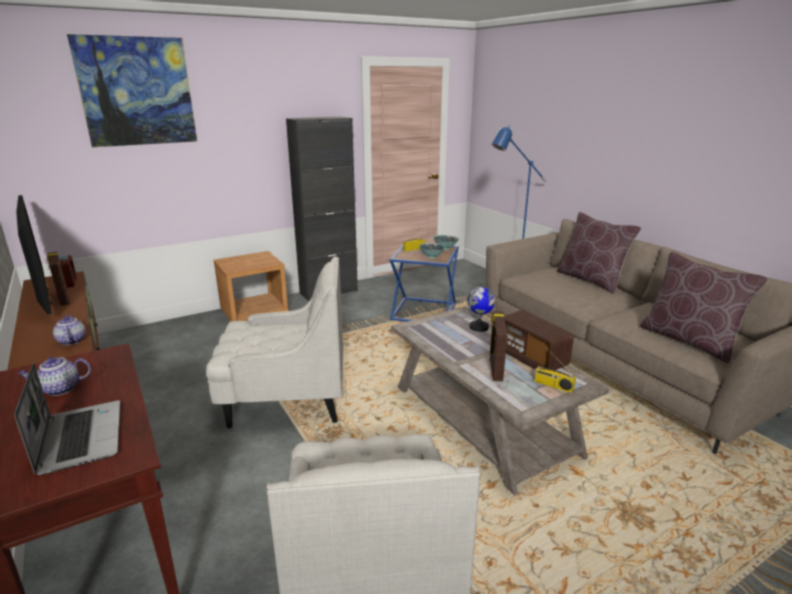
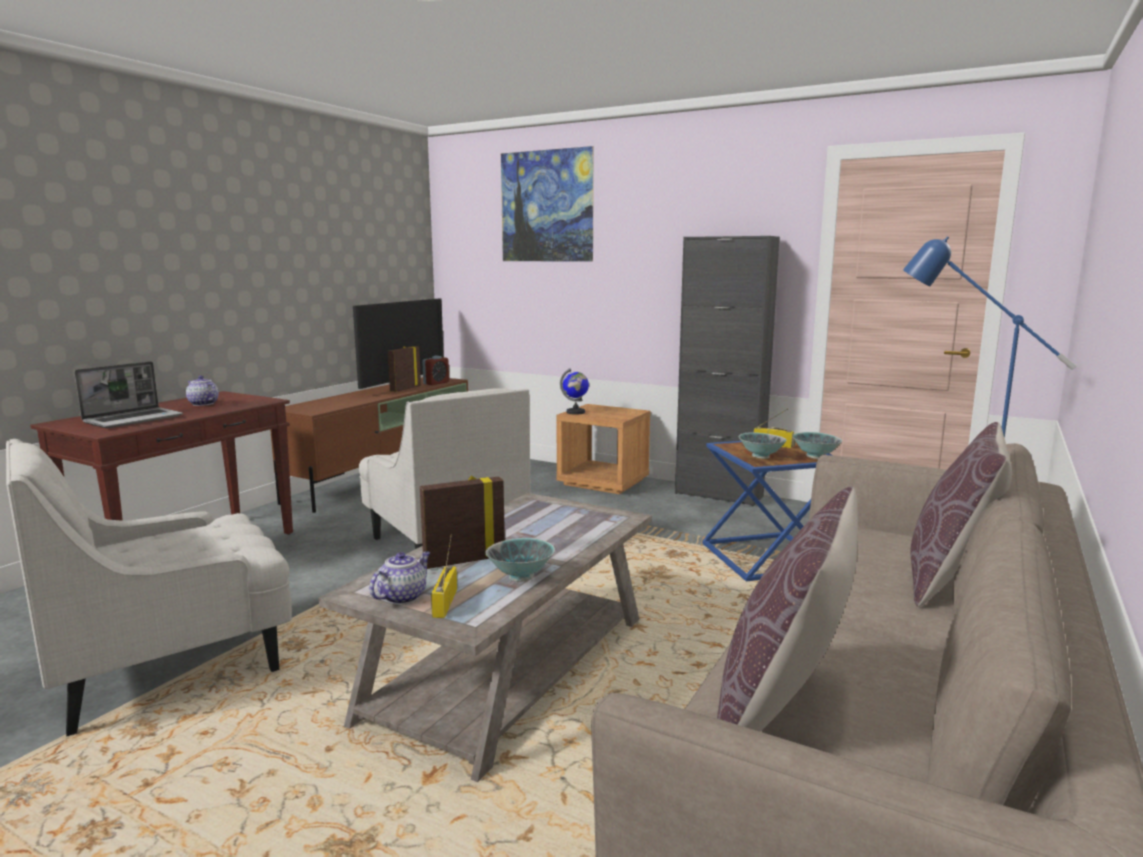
camera: 60 degrees right, 10 degrees down
(71, 341) = (331, 407): teapot -> teapot (403, 596)
(479, 327) = (587, 533): globe -> globe (575, 412)
(531, 358) = (521, 577): radio -> bowl

